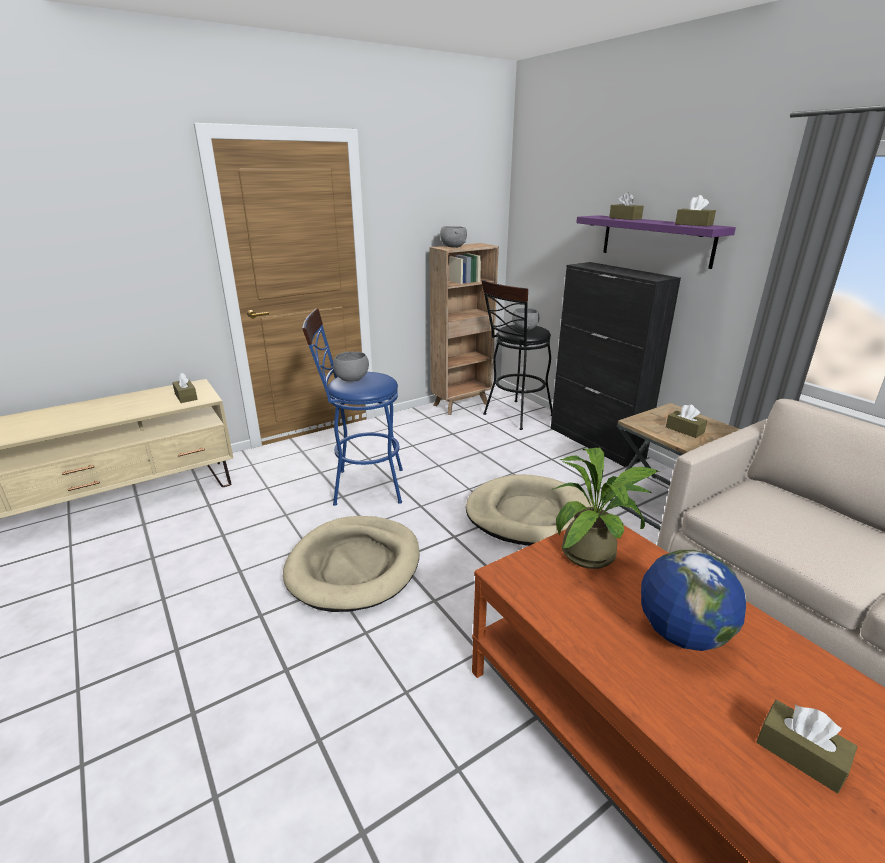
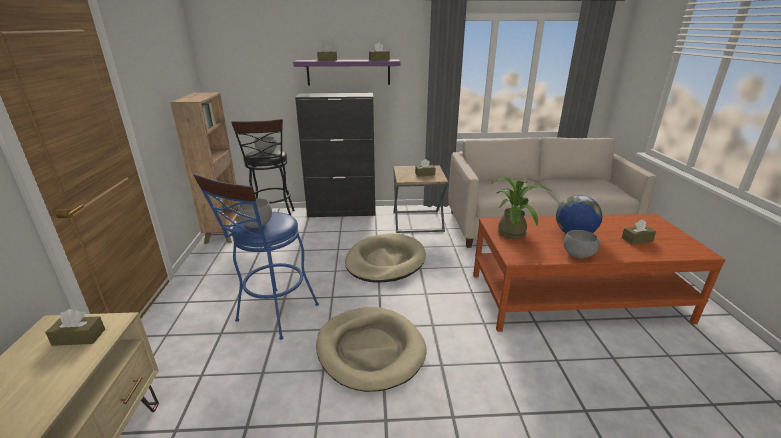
camera: 60 degrees left, 0 degrees up
(453, 247) = (191, 98): grey bowl -> grey bowl (577, 255)

